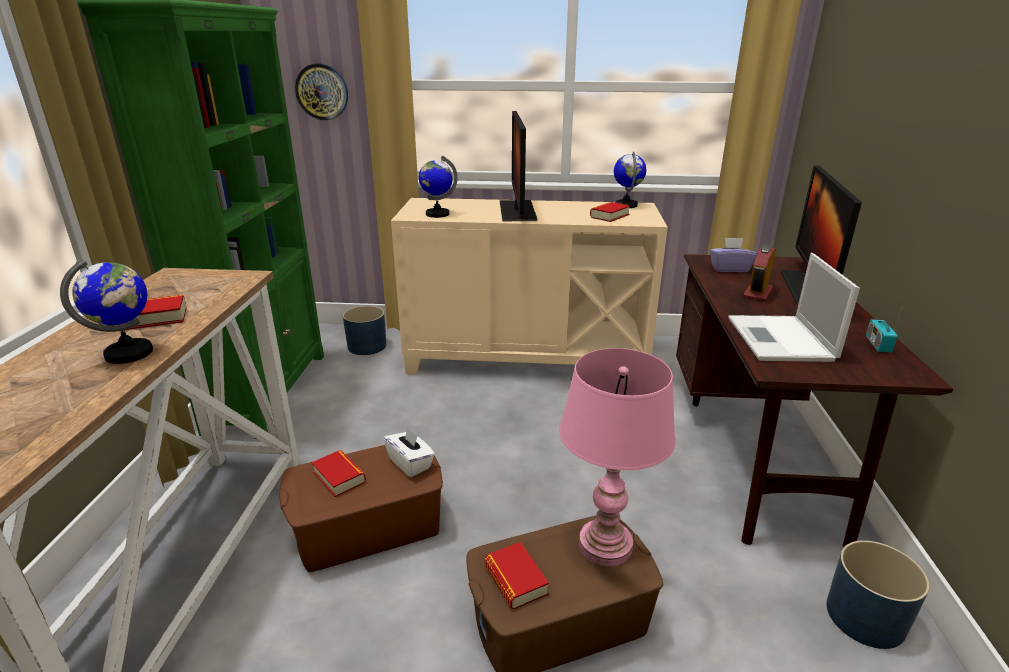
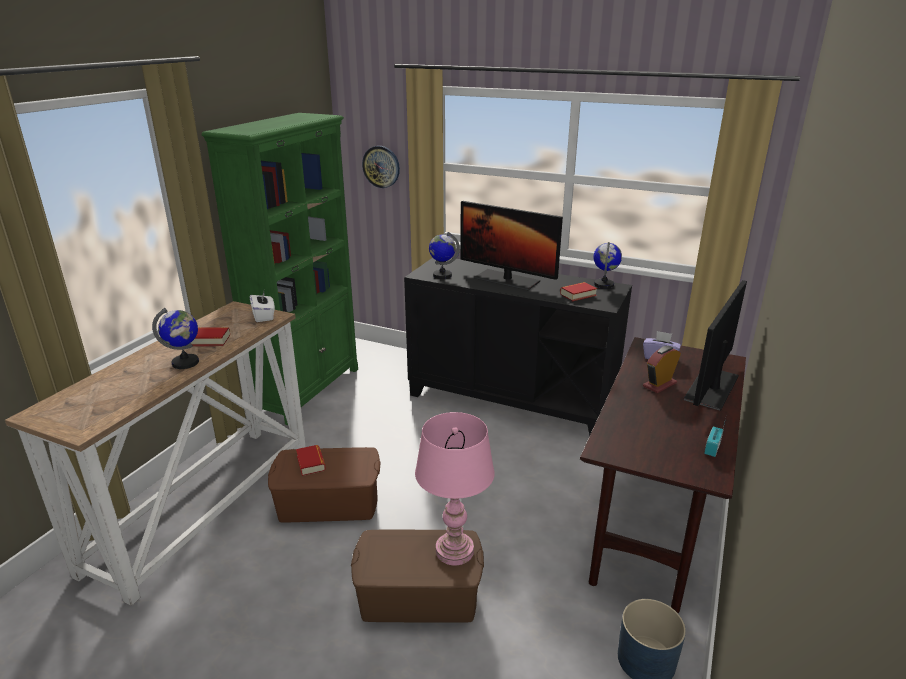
camera: 20 degrees right, 0 degrees up
(367, 346) = (393, 366): blue planter -> none
(410, 463) = (360, 464): white tissue box -> white tissue box (264, 316)
(515, 580) = (382, 556): book -> none
(517, 211) = (506, 279): monitor -> monitor turned 75 degrees counterclockwise
(526, 359) = (511, 400): beige cabinet -> black cabinet
(781, 340) = (634, 429): laptop -> none

